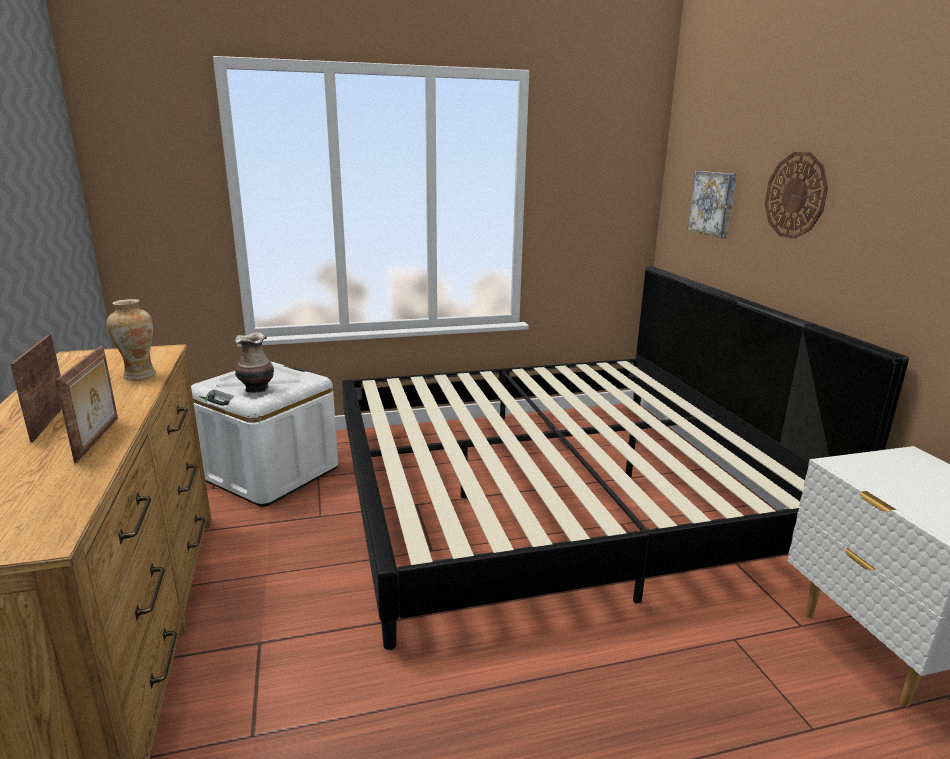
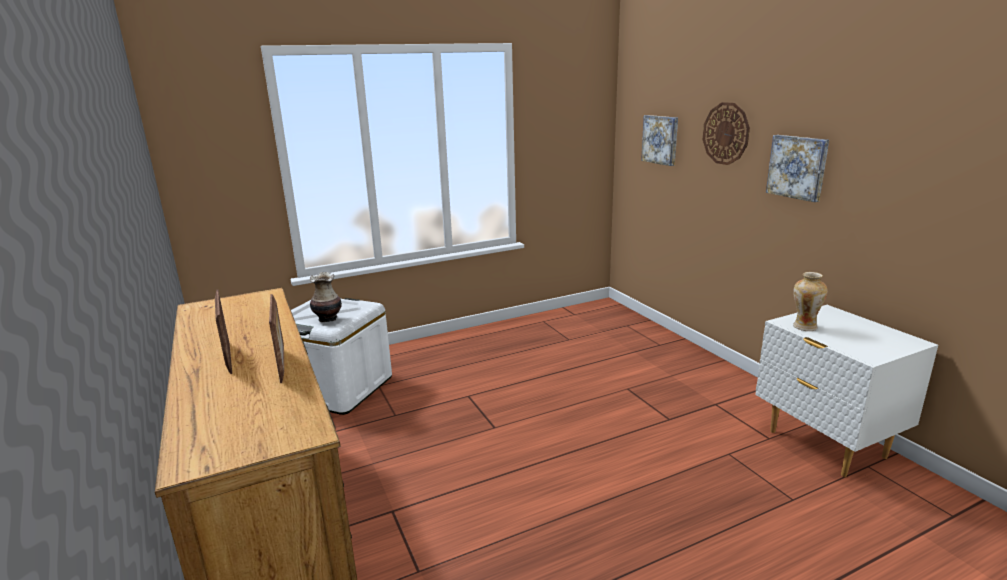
camera: 10 degrees left, 0 degrees up
(139, 375) = (267, 315): vase -> vase (804, 327)
(553, 490) = (569, 371): bed -> none
(891, 244) = (798, 167): none -> picture

